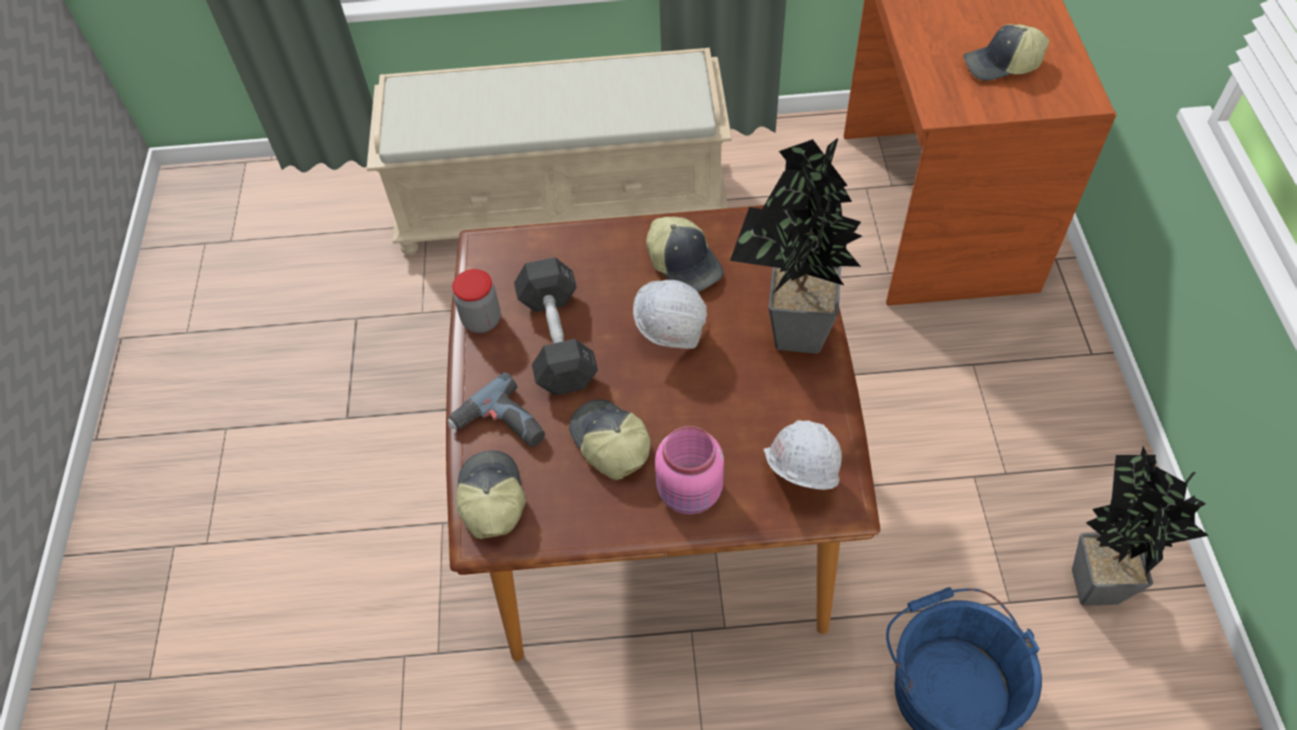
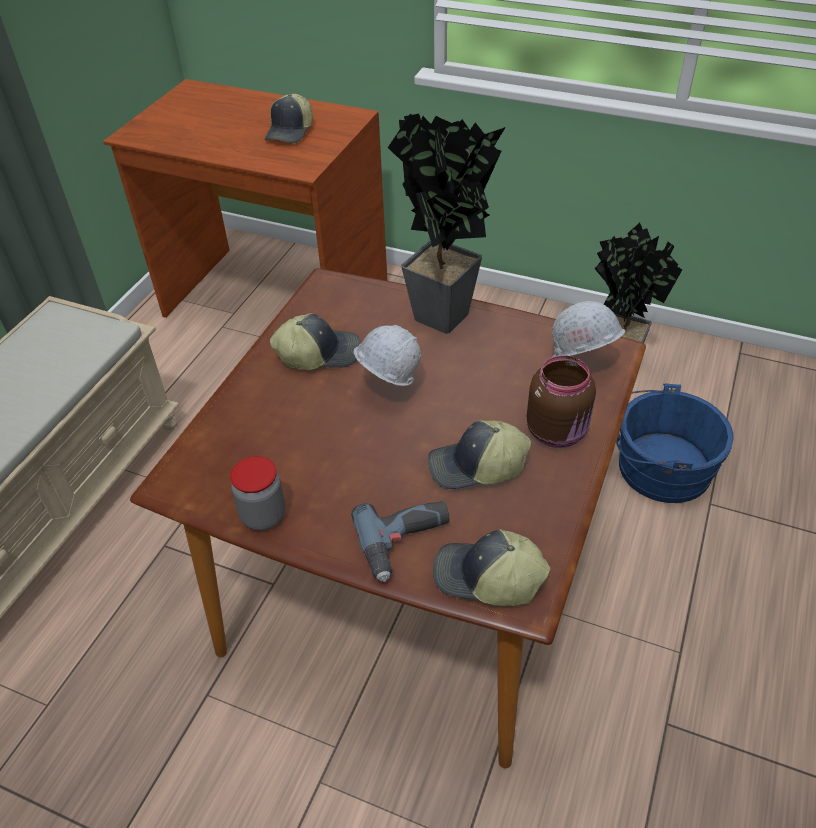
camera: 65 degrees left, 10 degrees down
(557, 340) = (334, 465): grey dumbbell -> none
(690, 493) = (558, 432): pink jar -> brown jar

